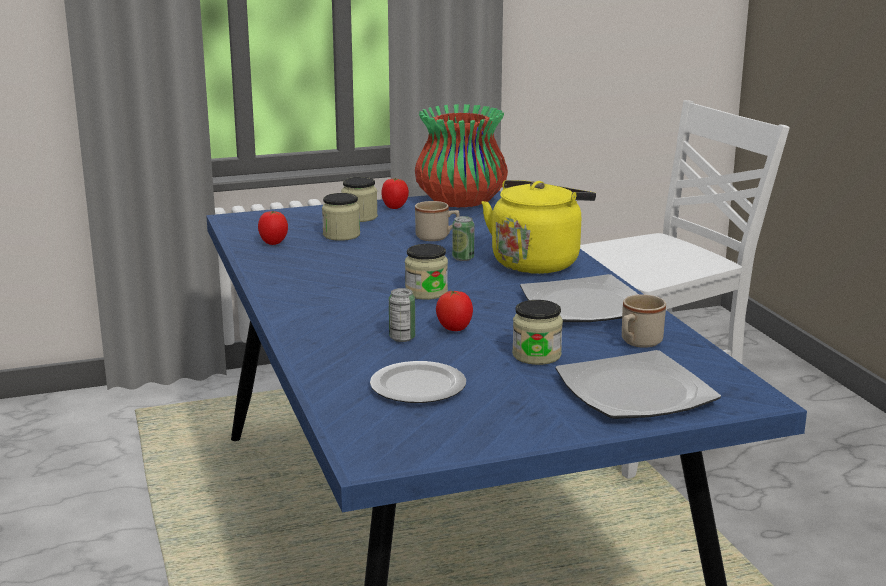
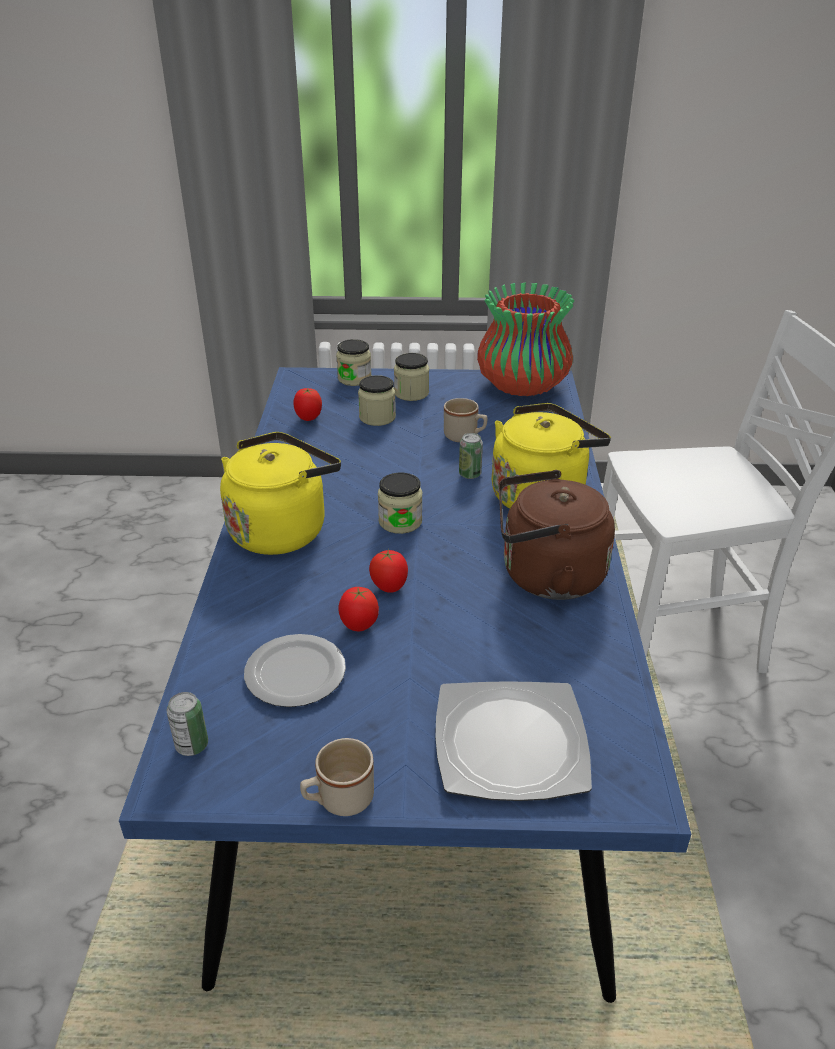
camera: 20 degrees right, 15 degrees up
(318, 311) = (281, 529): none -> yellow kettle
(394, 208) = (453, 384): tomato -> tomato (359, 626)
(402, 338) = (331, 589): can -> can (192, 745)
(536, 355) = (445, 651): jar -> jar (354, 378)
(583, 305) = (546, 576): plate -> brown kettle
(638, 343) = (565, 656): beige mug -> beige mug (338, 800)

